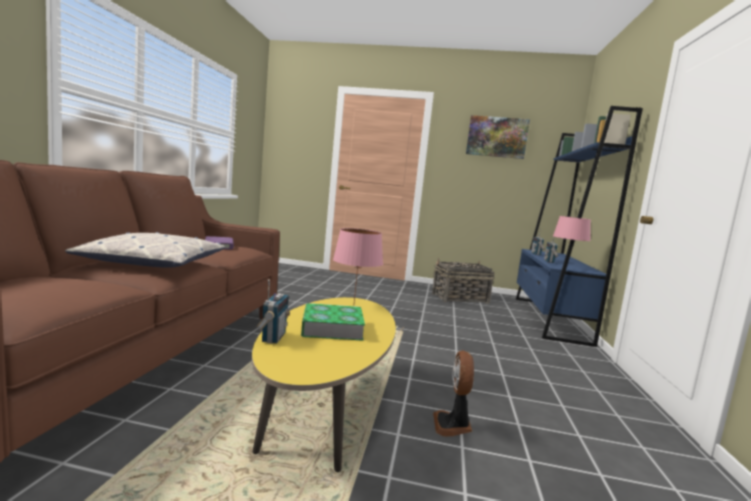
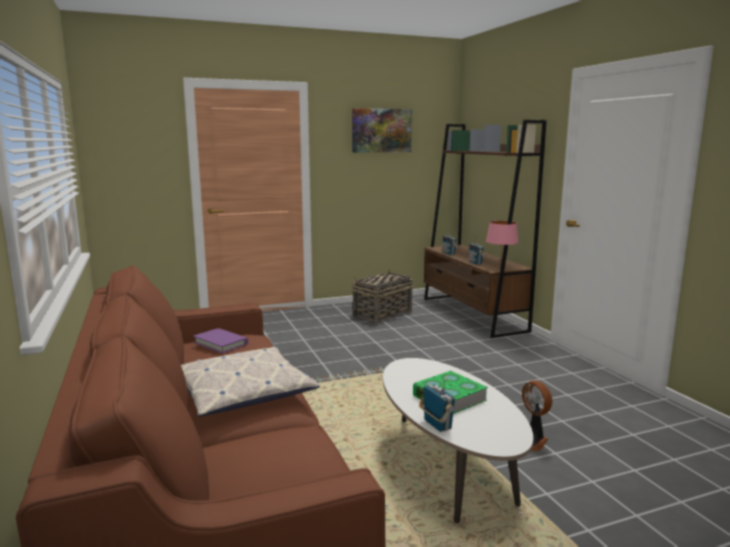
camera: 30 degrees left, 5 degrees up
(325, 409) = (446, 469): yellow coffee table -> white coffee table
(353, 305) = (415, 368): pink table lamp -> none
(549, 319) = (472, 314): blue bookcase -> brown bookcase

